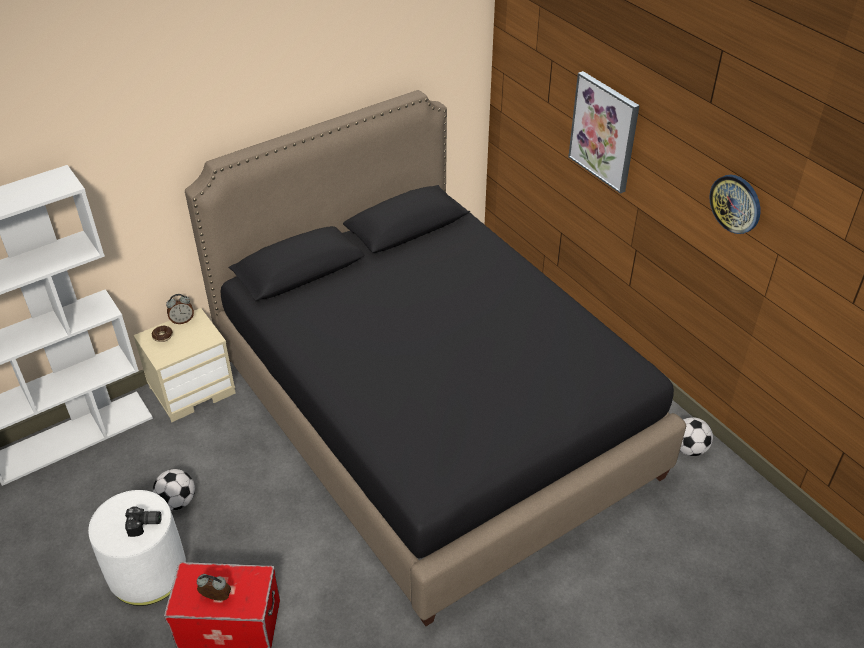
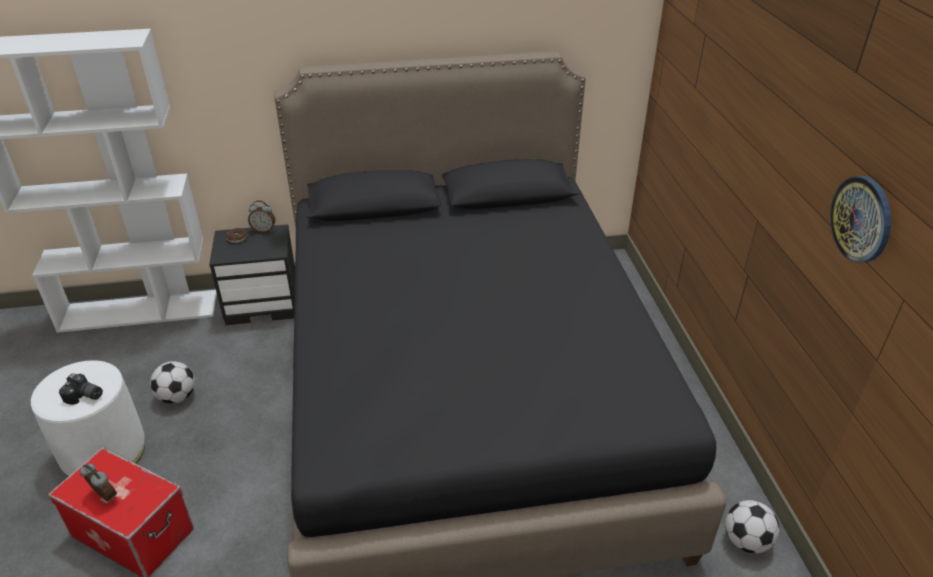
camera: 25 degrees right, 5 degrees down
(193, 389) = (263, 303): beige nightstand -> black nightstand
(604, 131) = (738, 120): picture -> none

